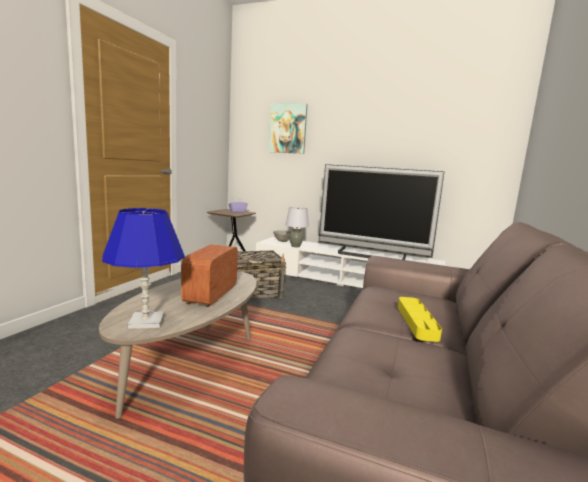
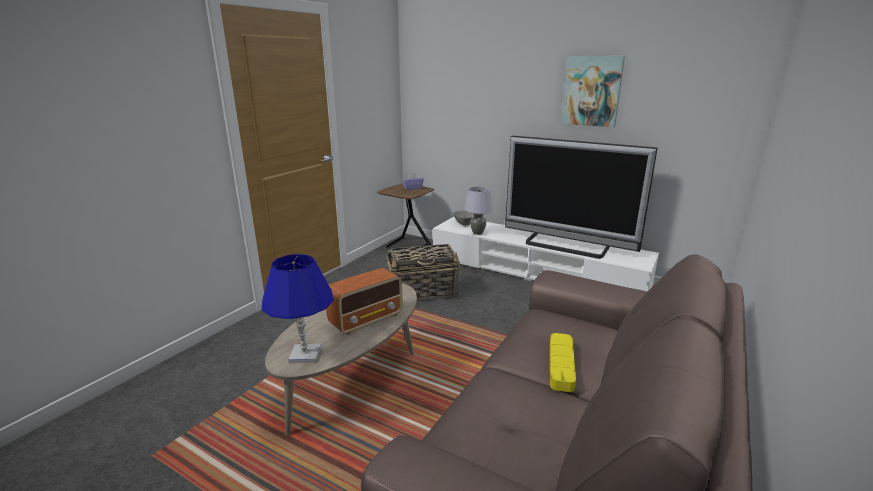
camera: 10 degrees right, 10 degrees up
(210, 295) = (367, 319): radio -> radio turned 150 degrees counterclockwise
(288, 128) = (468, 87): picture -> picture (592, 91)

